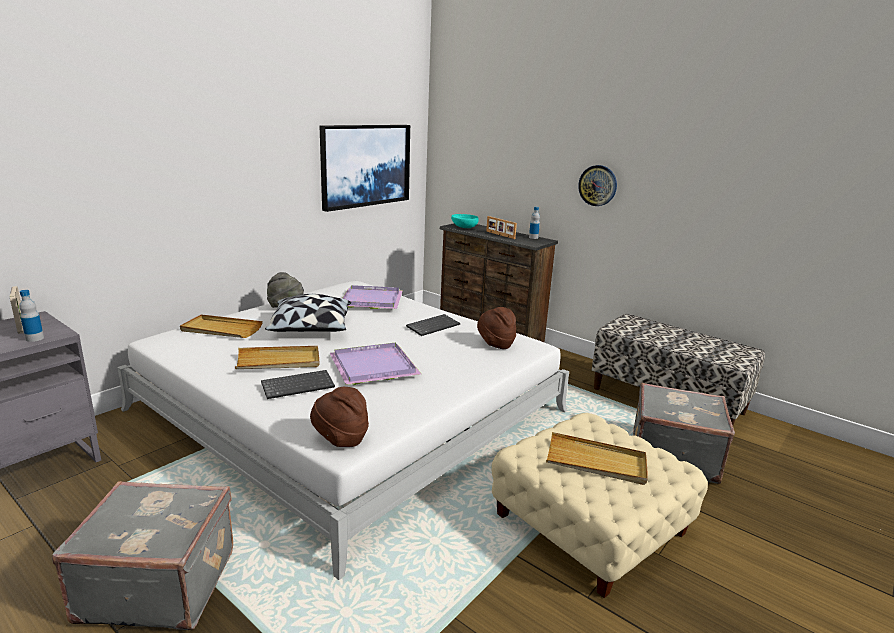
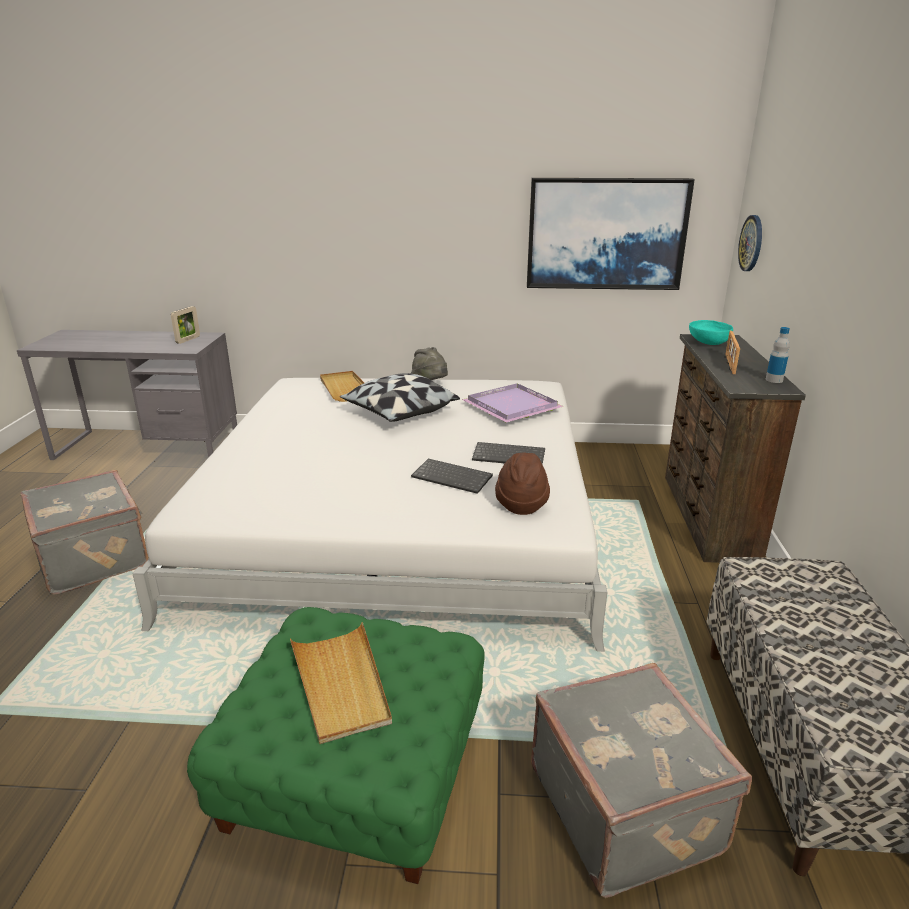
camera: 55 degrees right, 5 degrees up
(34, 338) = (174, 349): bottle -> none
(278, 361) = (311, 429): beige tray -> none
(298, 385) = (276, 454): keyboard -> keyboard (453, 477)
(340, 439) = (198, 508): brown hat -> none
(373, 367) = (354, 466): purple tray -> none
(589, 524) = (355, 768): beige ottoman -> green ottoman
(597, 185) = (868, 304): wall clock -> wall clock (751, 243)

